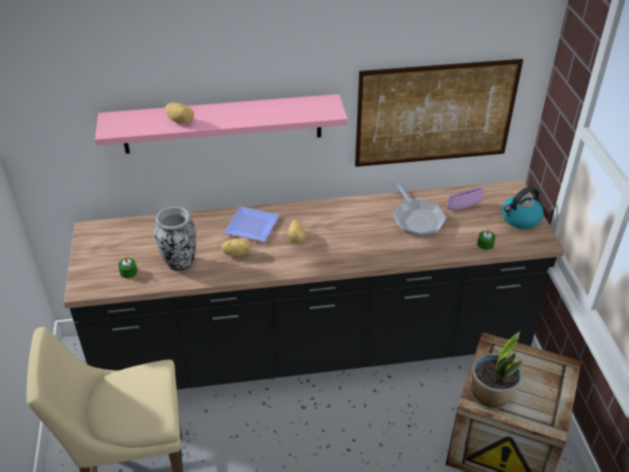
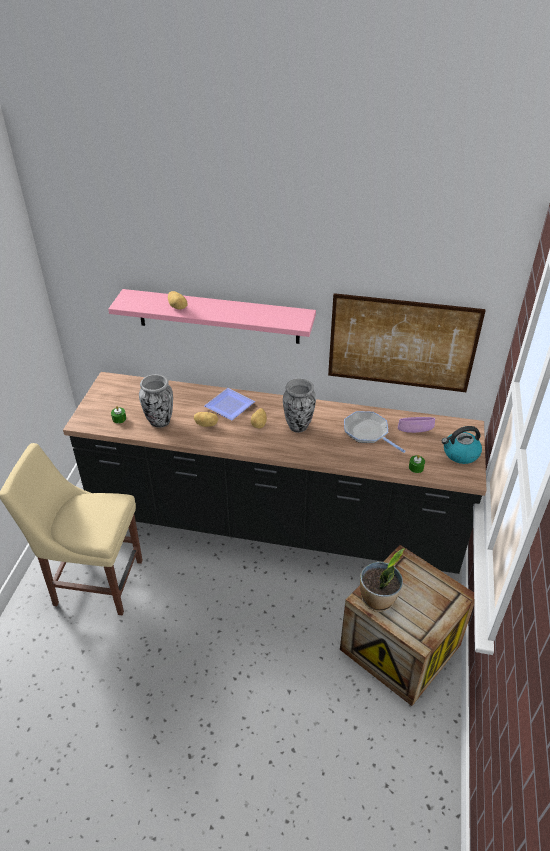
camera: 20 degrees right, 0 degrees up
(341, 230) = (298, 426): none -> vase
(417, 219) = (368, 432): frying pan -> frying pan turned 135 degrees clockwise

